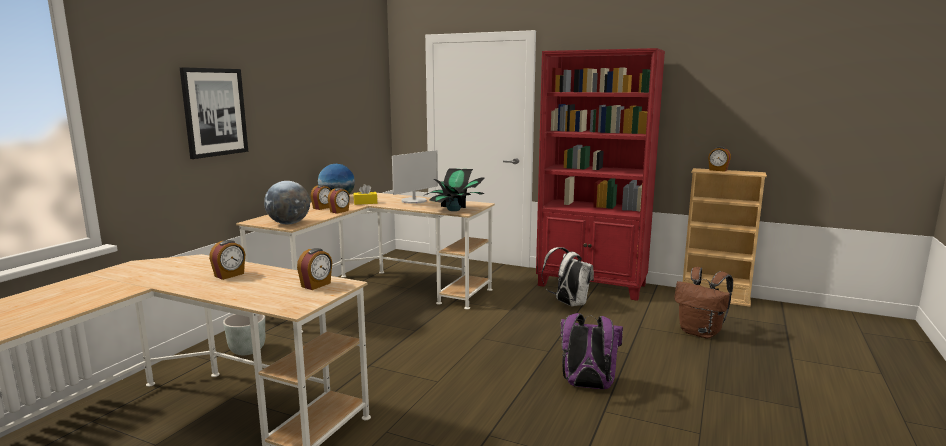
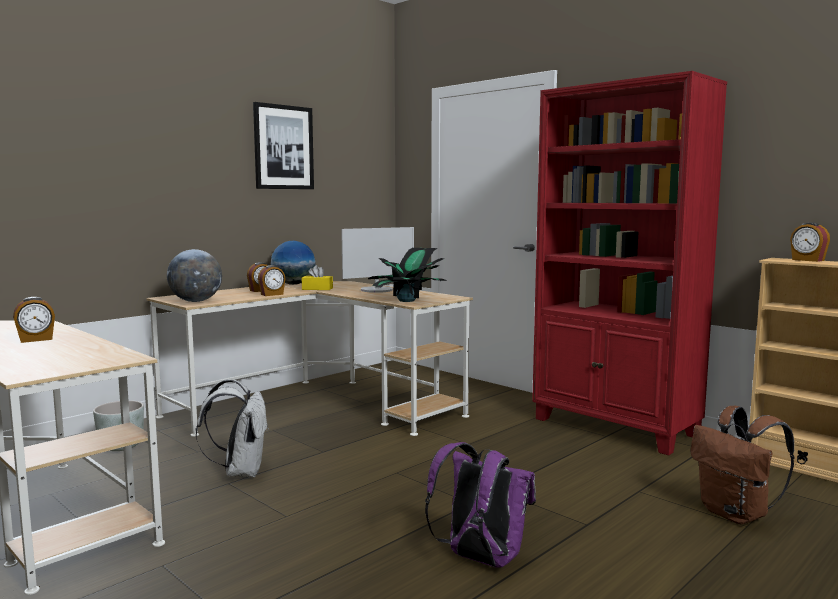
camera: 20 degrees right, 5 degrees down
(214, 112) = (125, 167): picture -> picture (283, 147)
(316, 285) = (97, 356): alarm clock -> none
(568, 303) = (557, 446): white backpack -> white backpack (240, 471)

